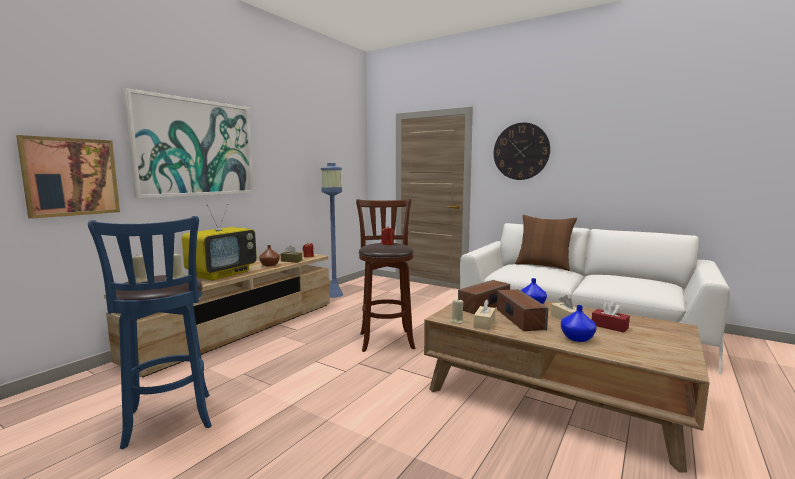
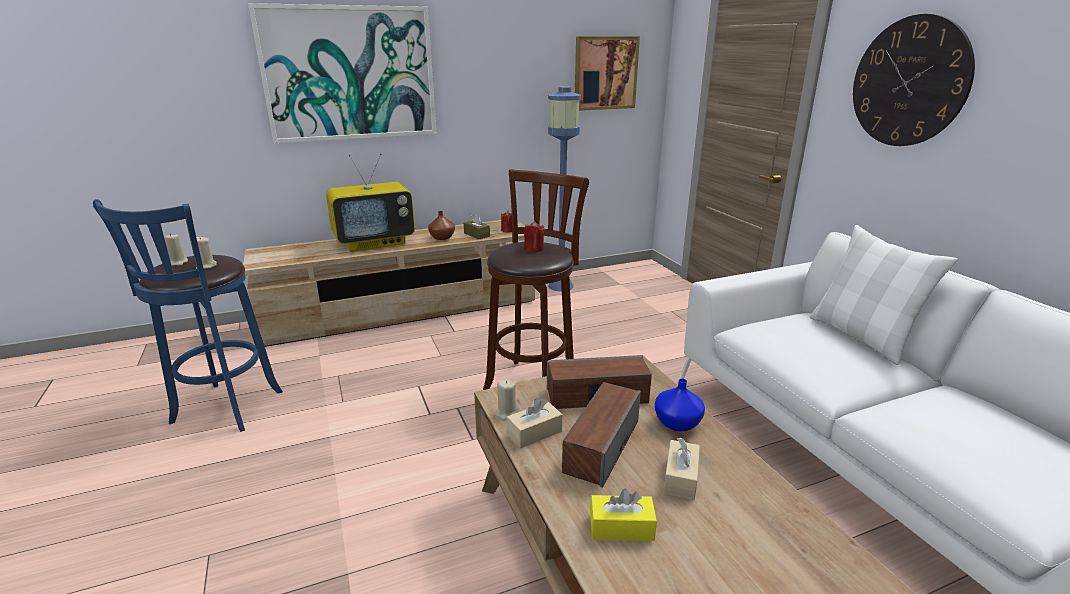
camera: 35 degrees right, 15 degrees up
(71, 177) = (201, 119): picture -> picture (605, 73)
(543, 266) = (862, 337): brown pillow -> white pillow
(577, 338) = (621, 527): blue vase -> yellow tissue box
(609, 326) = (731, 531): red tissue box -> none

